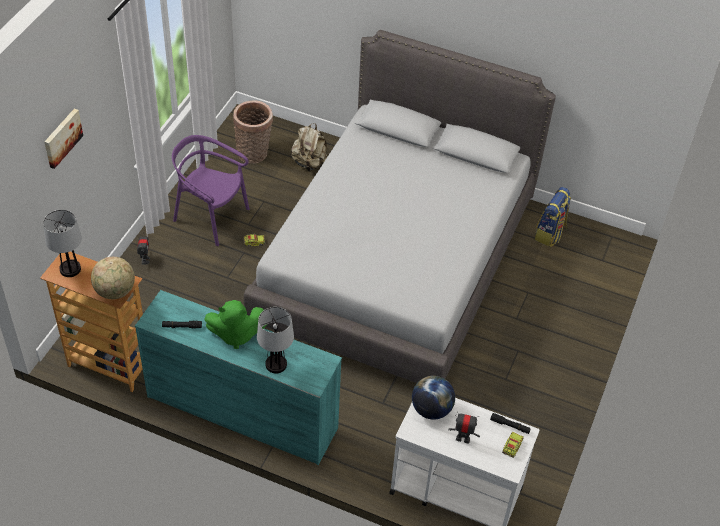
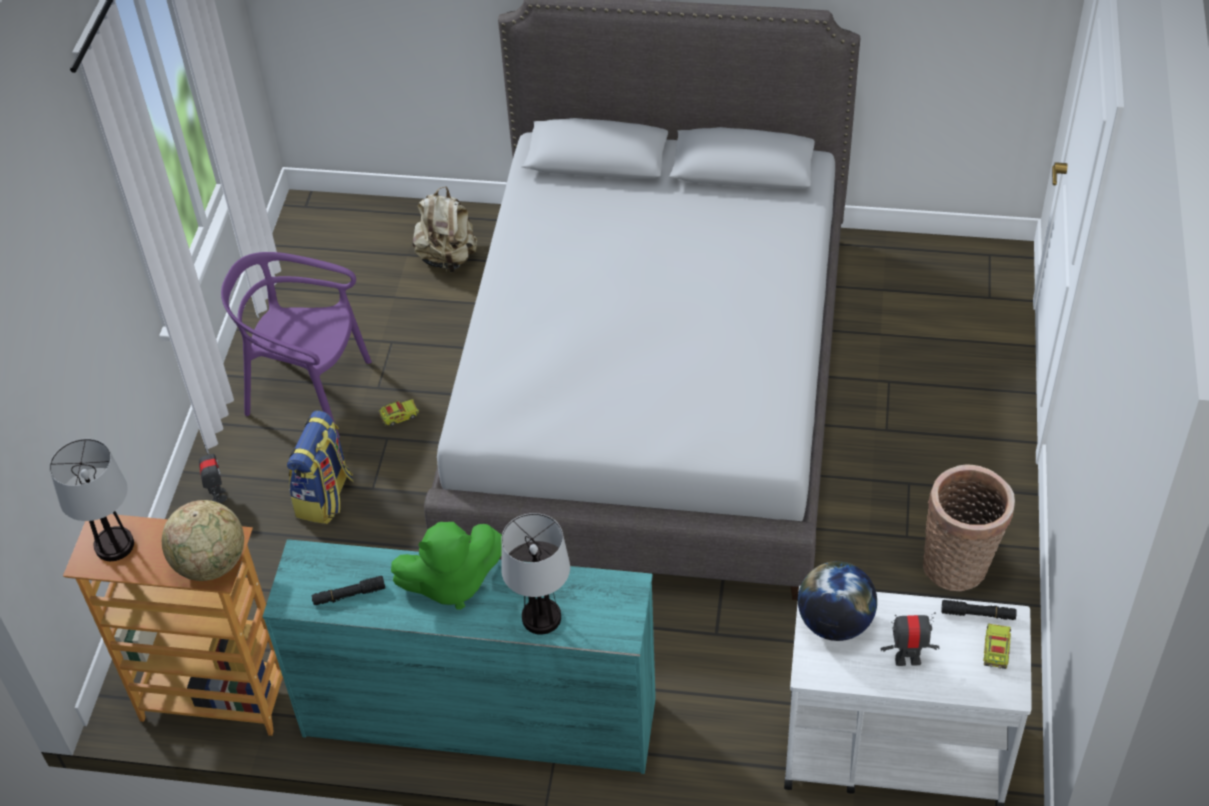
camera: 10 degrees left, 0 degrees up
(62, 137) = (37, 309): picture -> none
(254, 153) = (347, 265): basket -> basket (959, 565)
(550, 234) = (889, 275): backpack -> backpack (325, 497)

